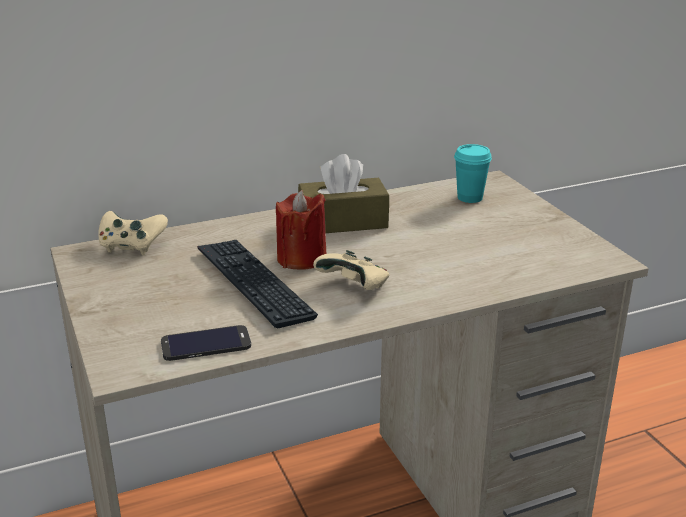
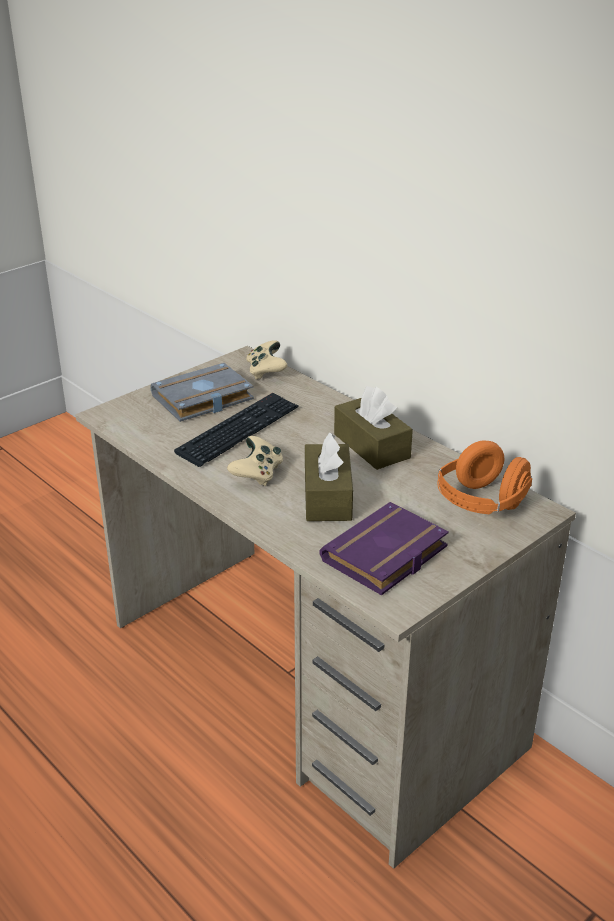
camera: 70 degrees right, 5 degrees up
(158, 295) = (202, 400): none -> grey book
(206, 344) = (147, 434): phone -> none
(301, 259) = (290, 441): red candle -> none
(421, 258) = (327, 496): none -> brown tissue box
(469, 198) = (481, 503): turquoise cup -> orange headphones
(535, 251) = (385, 557): none -> purple book

